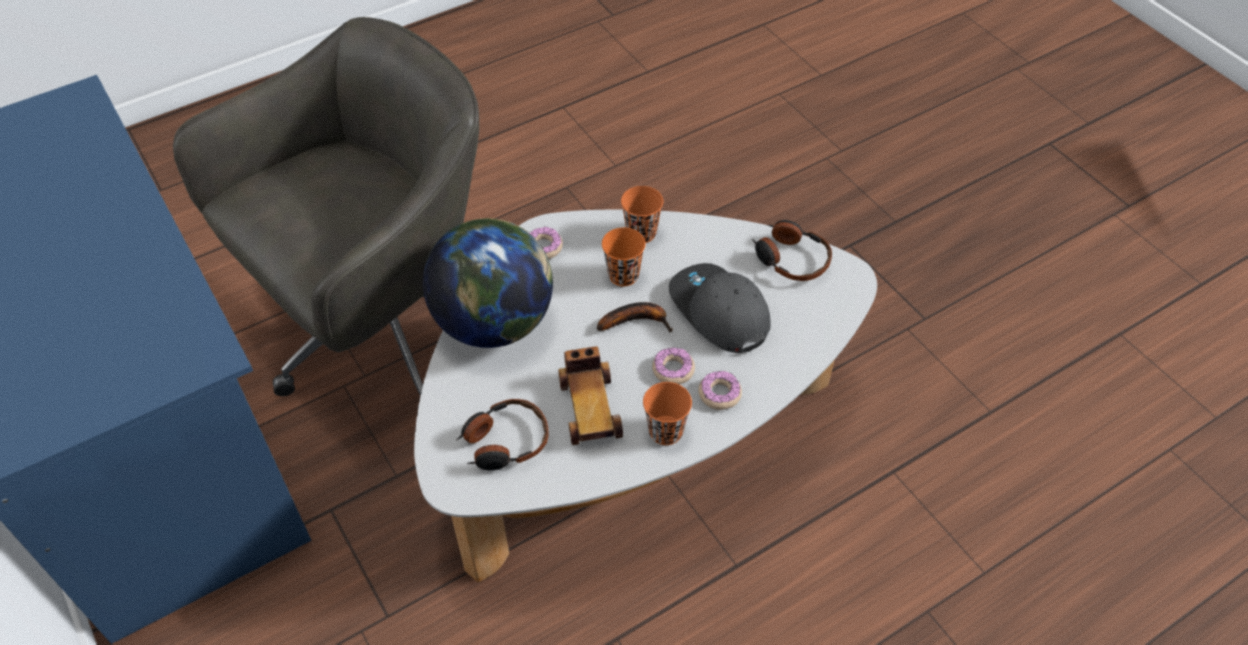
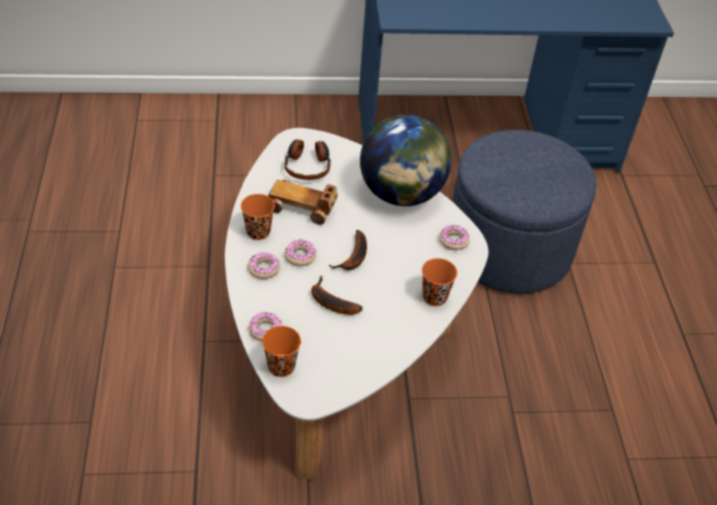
camera: 115 degrees right, 5 degrees down
(382, 330) = (508, 249): grey office chair -> blue ottoman
(623, 275) = (399, 269): orange cup -> orange cup (281, 366)
(718, 312) = (330, 302): grey cap -> banana
(790, 259) = (349, 370): headphones -> none
(801, 347) = (265, 330): none -> donut

